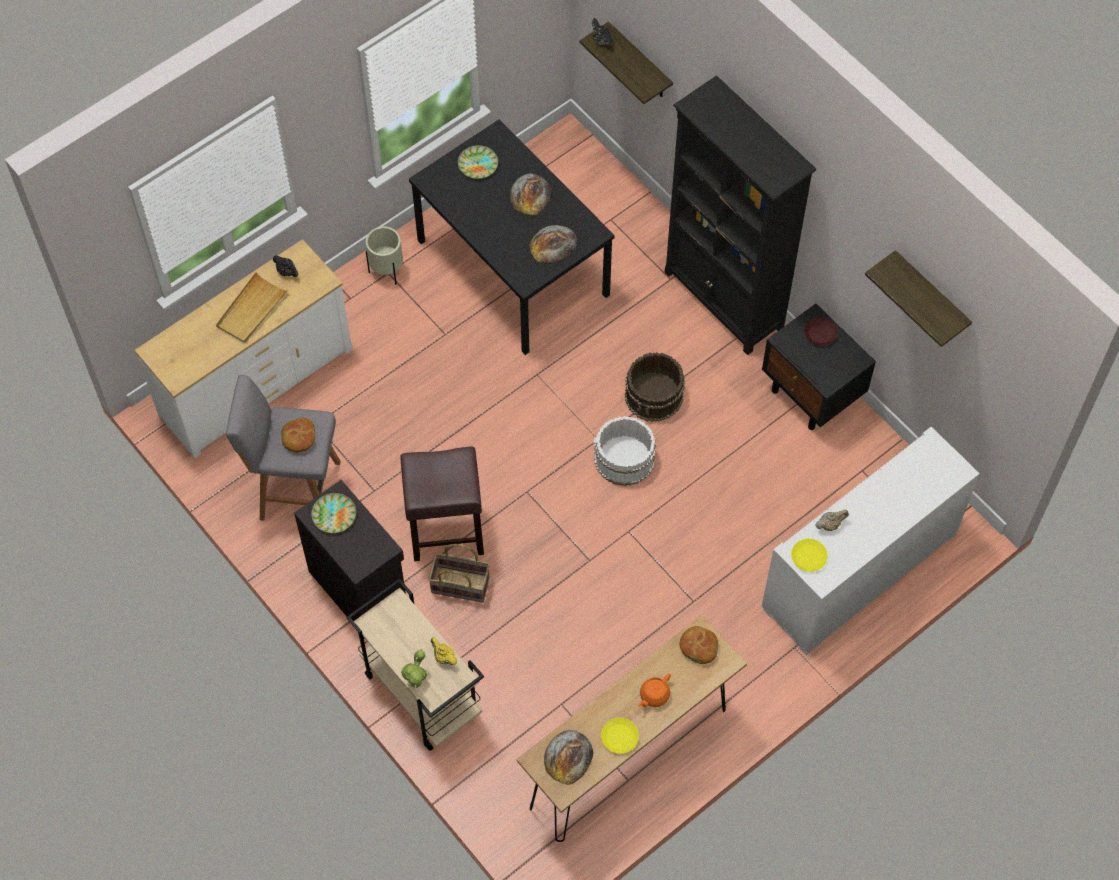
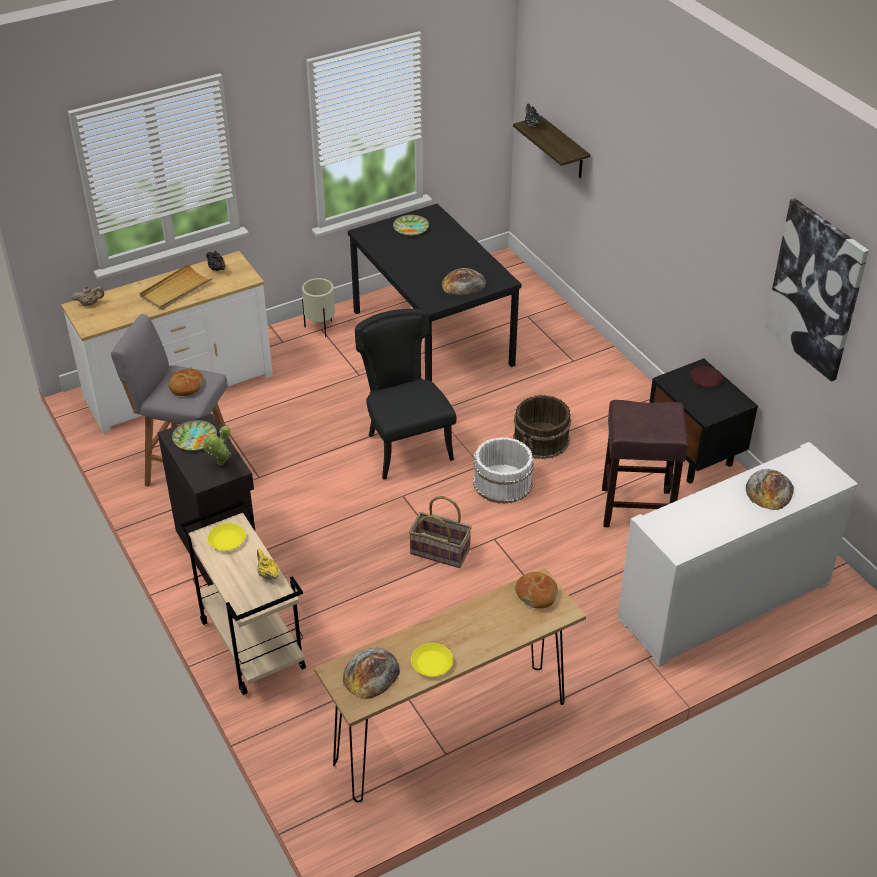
camera: 10 degrees right, 20 degrees down
(417, 681) = (234, 591): potted plant -> potted plant (220, 465)
(445, 532) = (315, 517): brown stool -> brown stool (635, 508)
(460, 584) = (318, 559): basket -> basket (440, 551)
(516, 426) = (405, 446): none -> black chair
(530, 194) = (452, 250): bread -> bread (769, 490)
(654, 695) = (478, 630): orange teapot -> none
(724, 300) = (620, 381): black bookcase -> none
(808, 557) = (667, 529): yellow plate -> yellow plate (226, 540)
(830, 524) = (694, 505): beige teapot -> beige teapot (90, 304)
(930, 296) = (816, 290): shelf -> picture

